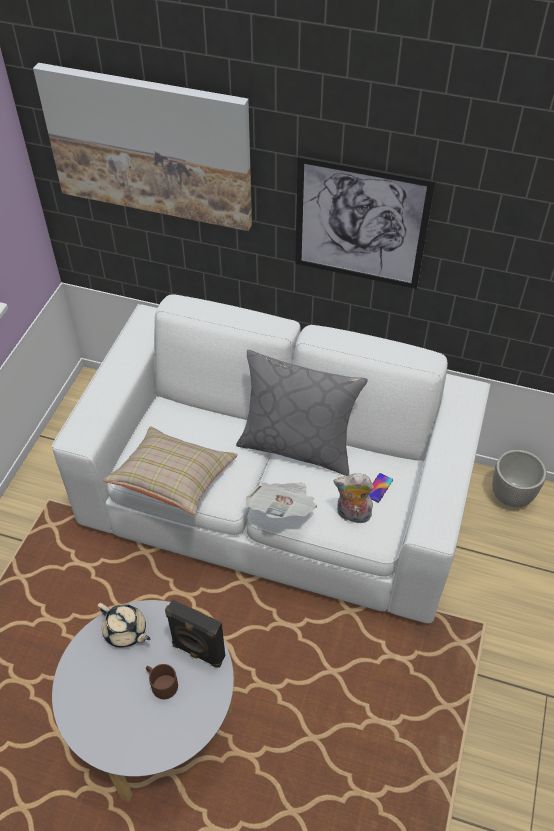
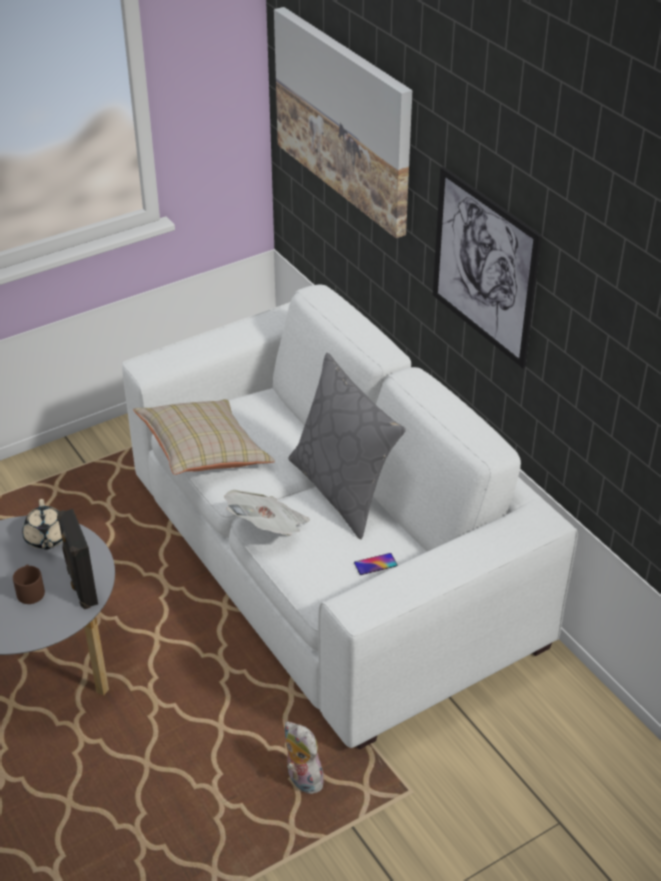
camera: 40 degrees right, 10 degrees down
(352, 515) = (323, 570): plush toy -> plush toy (302, 779)
(511, 496) = (576, 705): planter -> none

